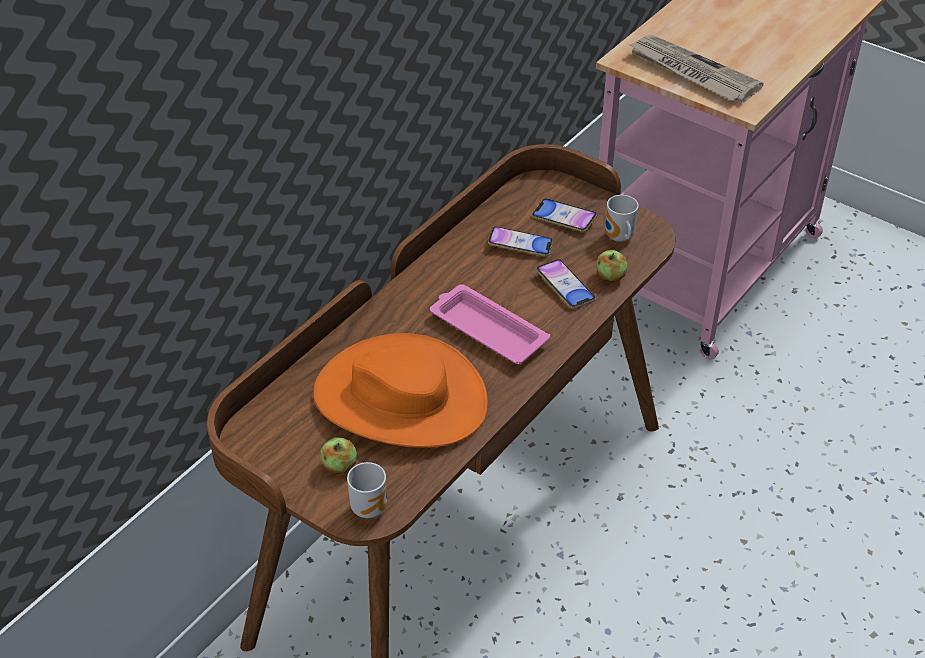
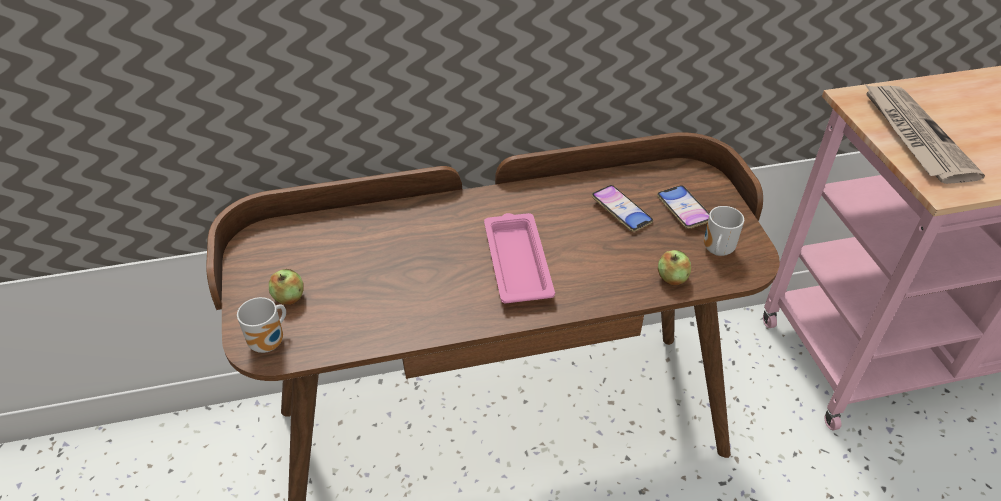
camera: 40 degrees right, 0 degrees up
(400, 398) = (391, 274): orange hat -> none
(565, 287) = (621, 265): phone -> none

